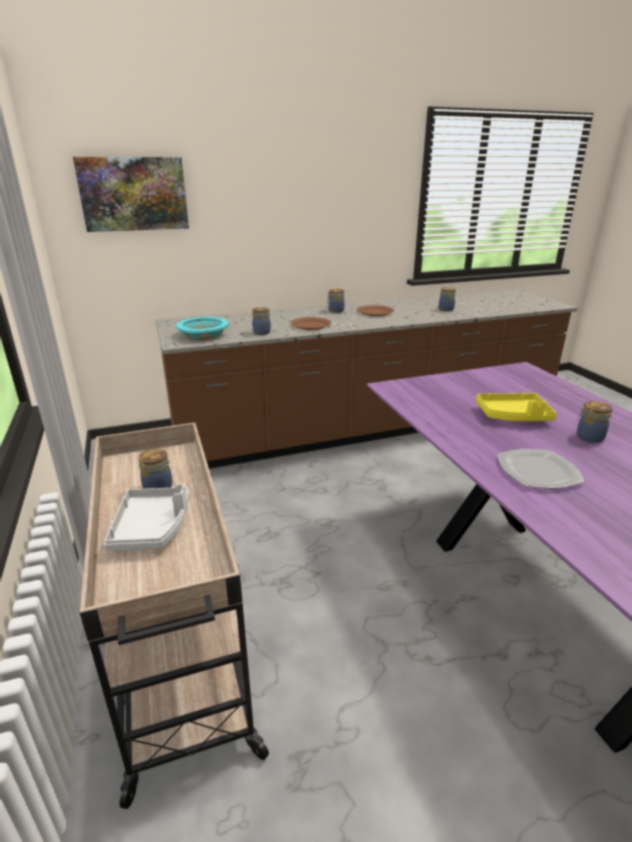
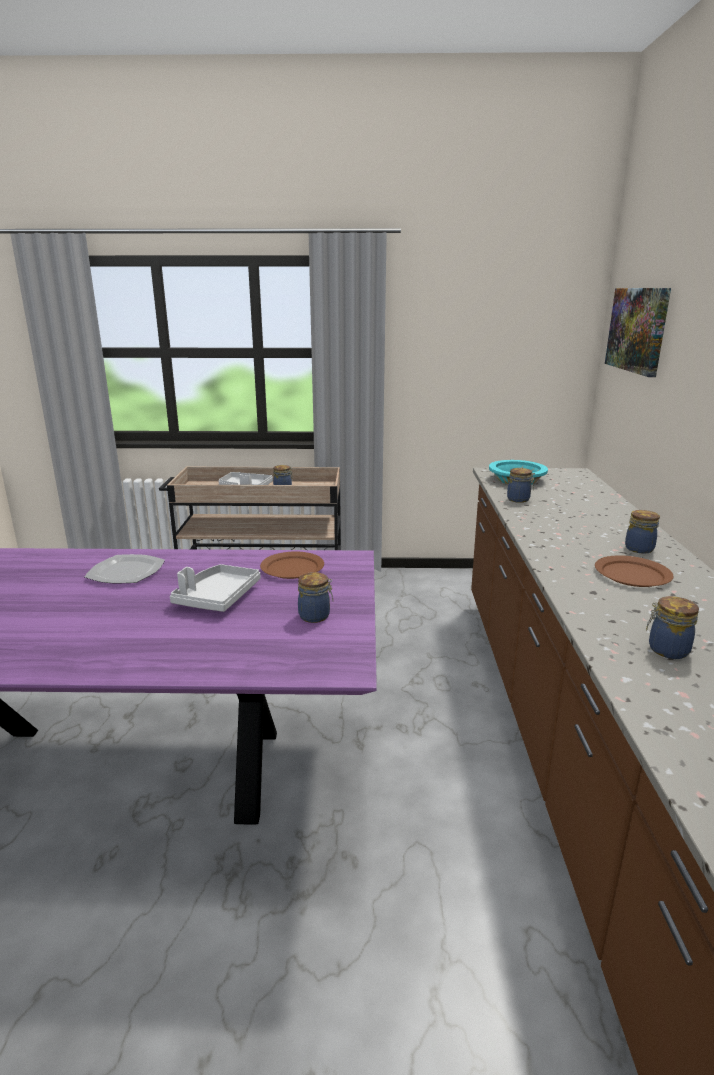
camera: 110 degrees right, 5 degrees down
(310, 325) = (547, 523): brown plate -> brown plate (292, 568)
(513, 416) = (217, 597): yellow tray -> grey tray
(588, 437) = (129, 619): jar -> jar (316, 616)

